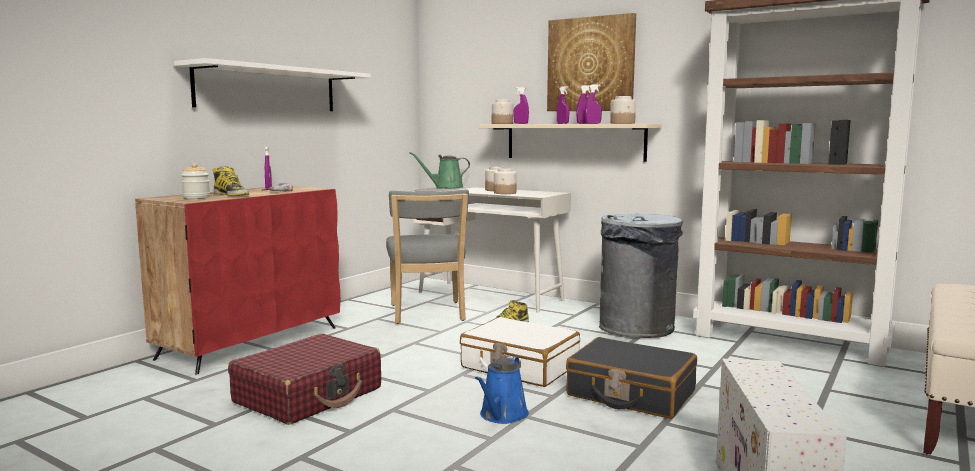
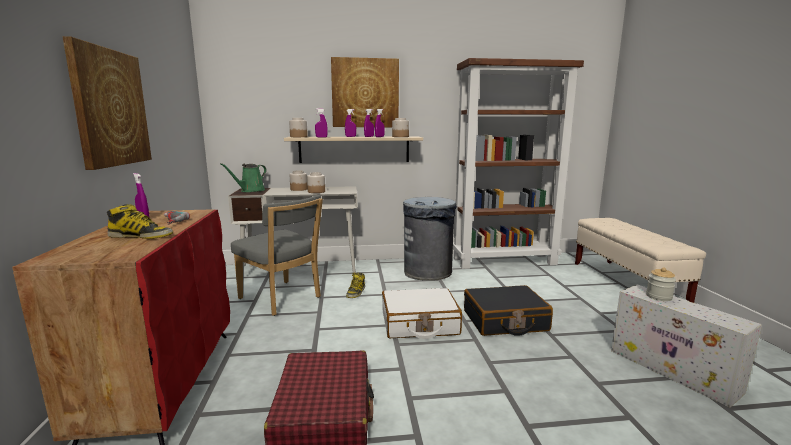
camera: 40 degrees left, 5 degrees up
(196, 197) = (110, 248): jar -> jar (658, 296)
(268, 89) = (110, 108): white shelf -> picture
(502, 415) = (478, 368): blue watering can -> none

